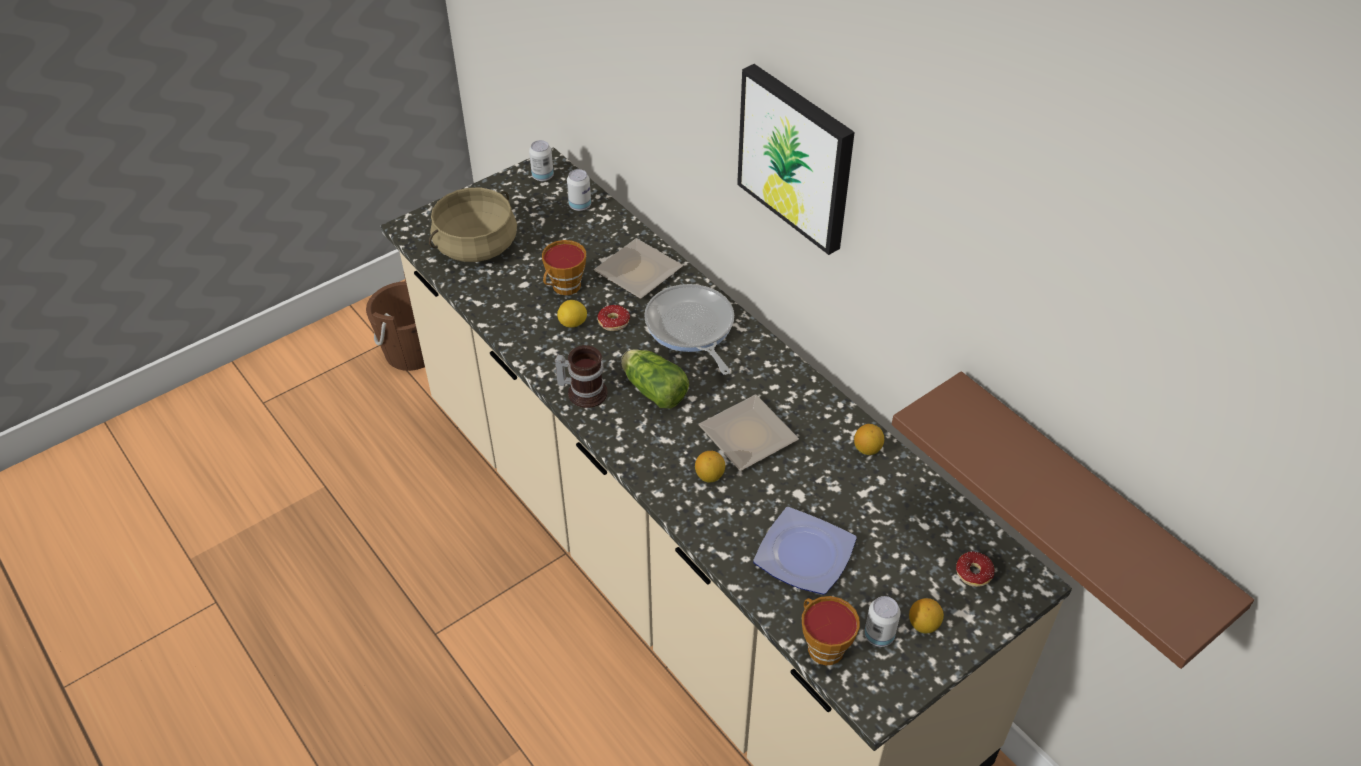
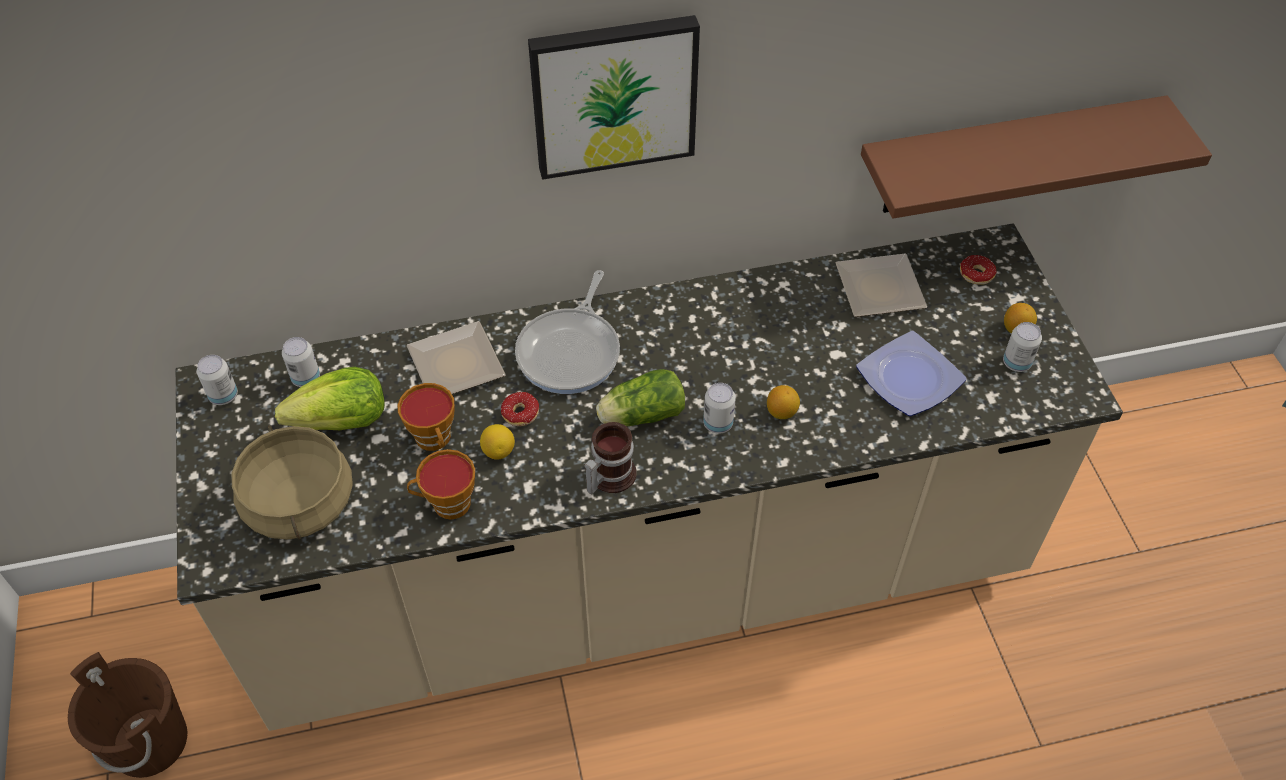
camera: 65 degrees left, 5 degrees up
(553, 238) = (343, 422): none -> lettuce
(672, 439) = (718, 424): none -> can
(691, 328) = (571, 351): frying pan -> frying pan turned 75 degrees counterclockwise
(748, 433) = (742, 361): plate -> plate (876, 287)
(822, 645) = (1013, 406): cup -> cup (447, 505)
(867, 449) = (807, 283): lemon -> none

